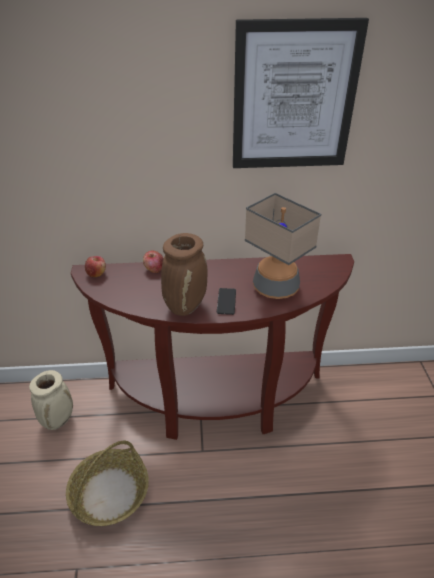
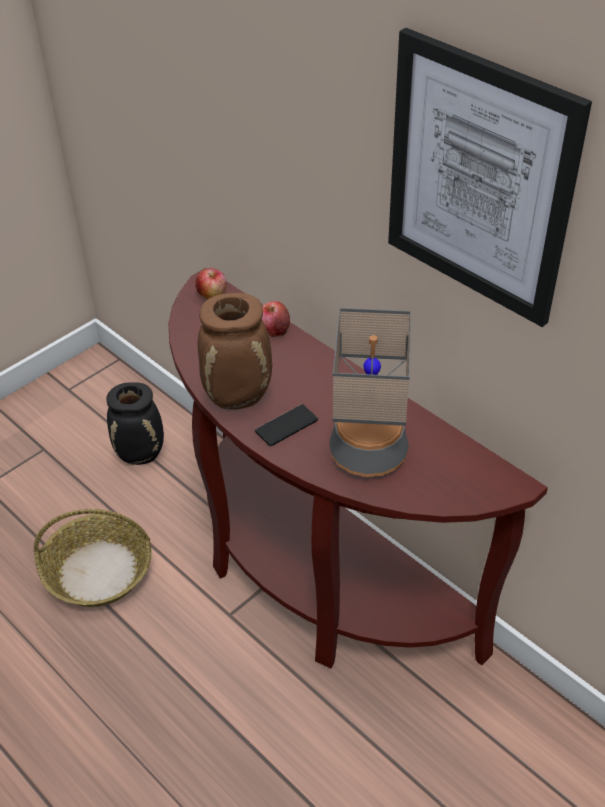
camera: 50 degrees right, 5 degrees up
(58, 419) = (141, 455): beige vase -> black vase

